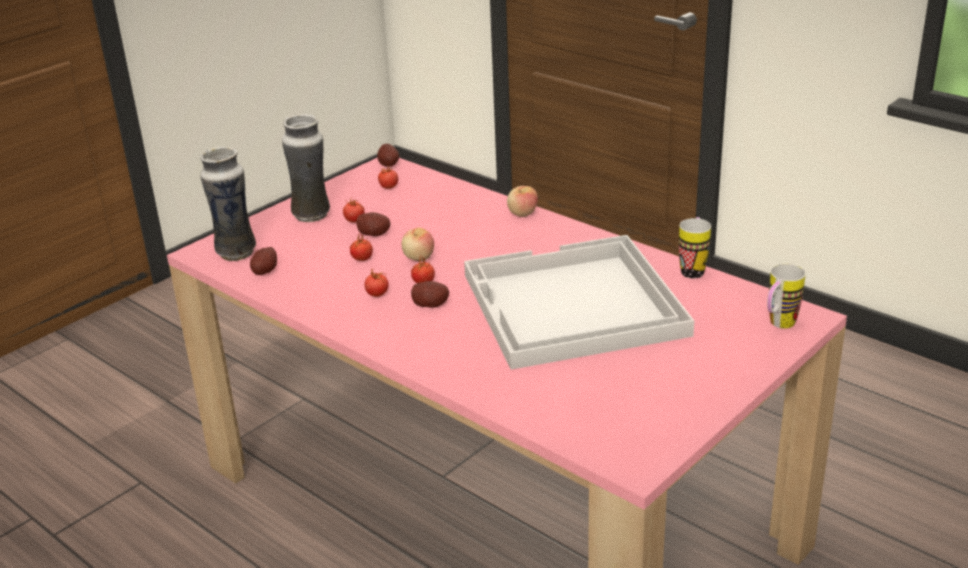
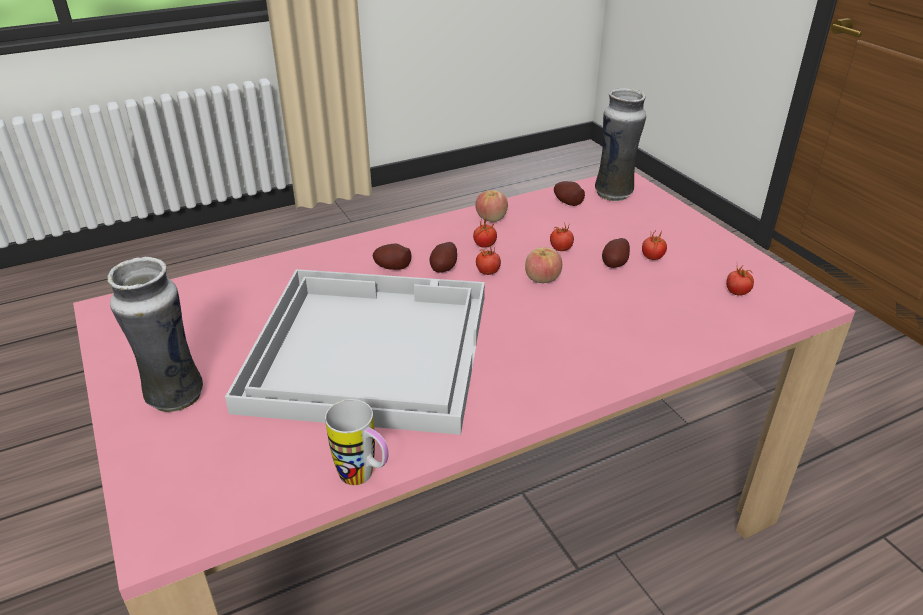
camera: 110 degrees right, 5 degrees up
(312, 215) = (677, 237): vase -> vase (174, 397)
(389, 164) = (812, 305): potato -> potato (392, 267)
(522, 214) = (614, 374): apple -> apple (491, 218)
(778, 325) = (172, 498): mug -> none

